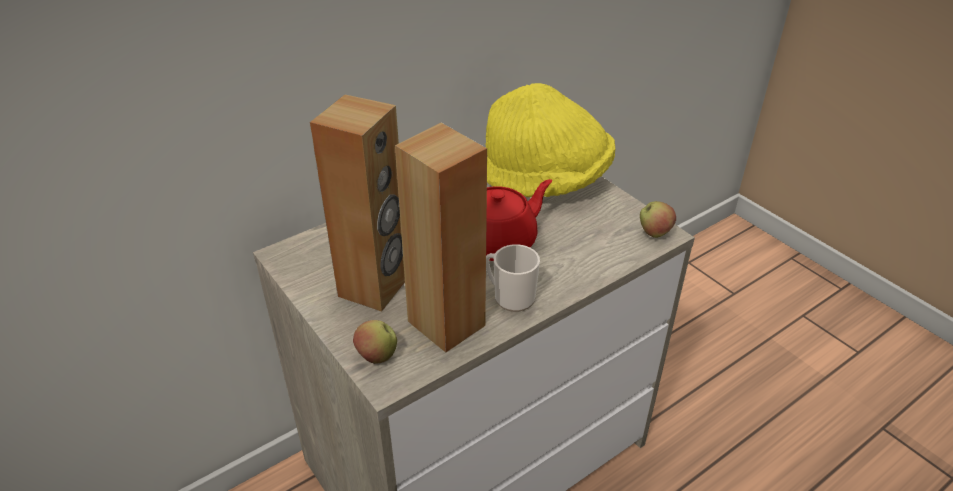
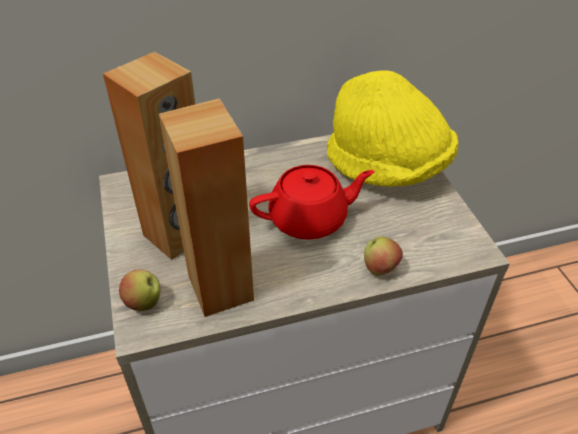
camera: 20 degrees right, 5 degrees up
(510, 296) = (292, 277): mug -> none
(654, 233) = (468, 248): apple -> apple (380, 268)

